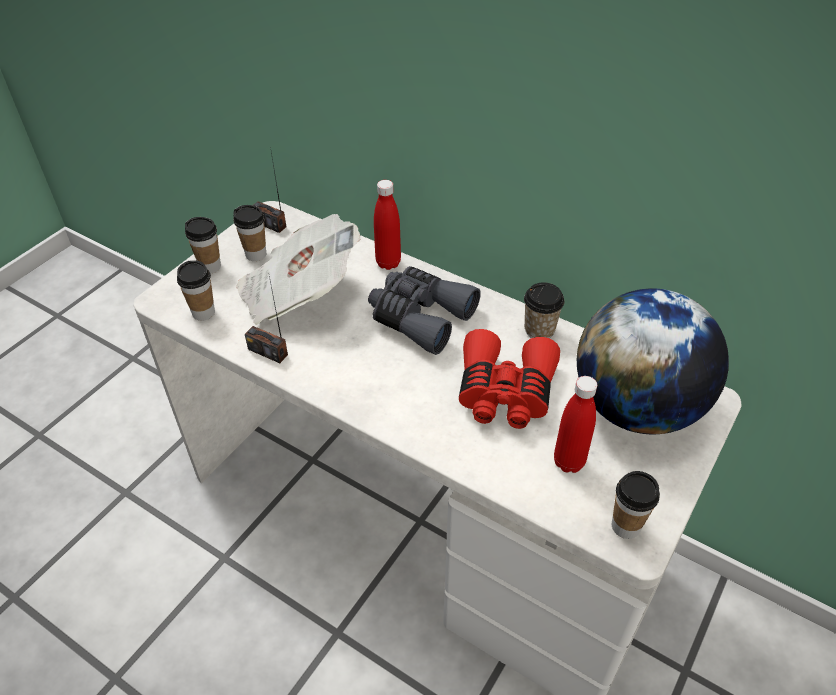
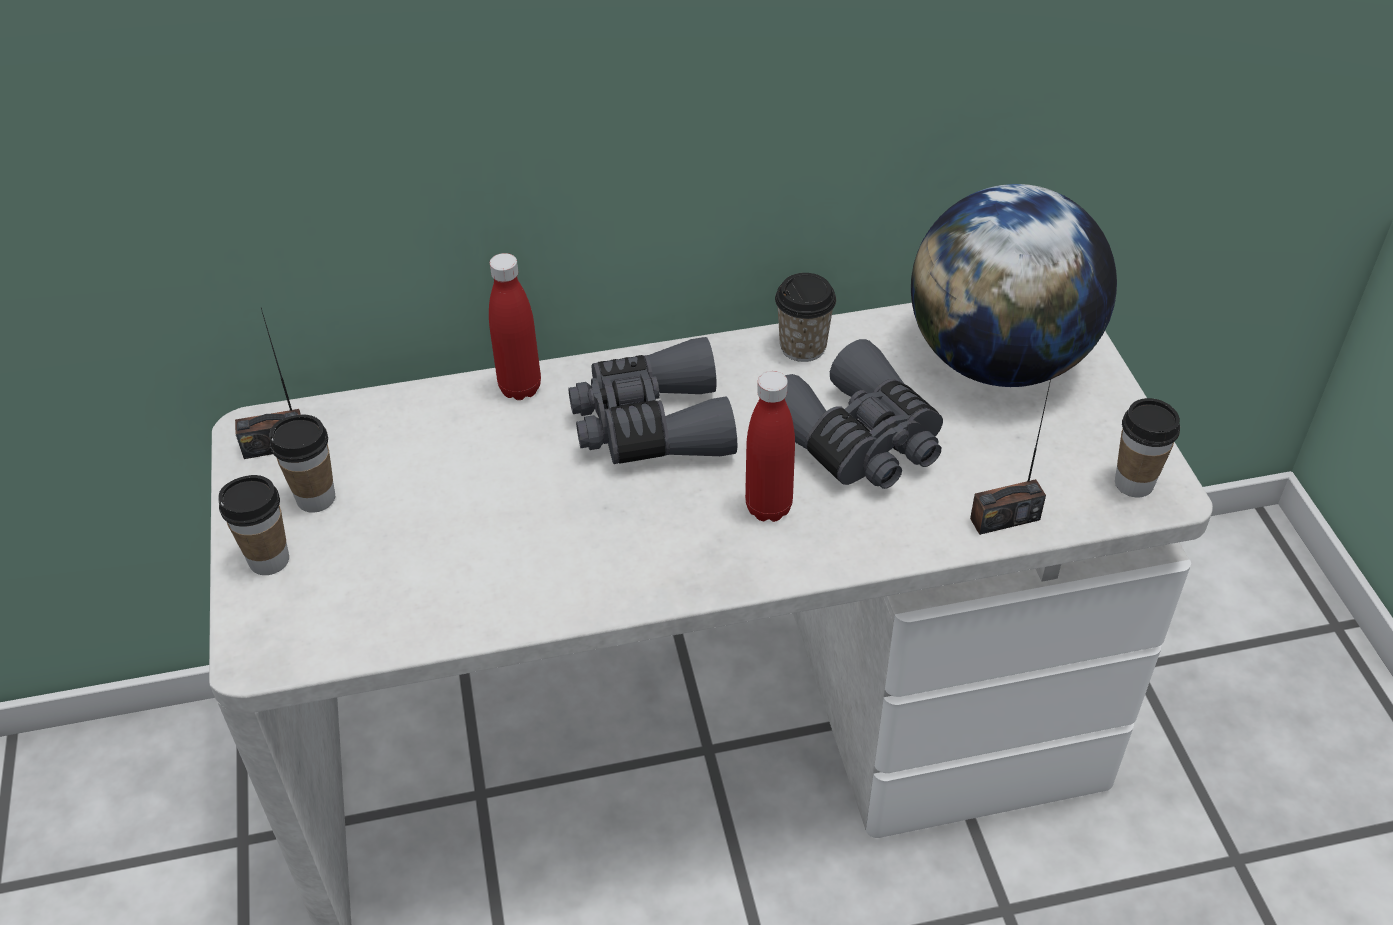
camera: 45 degrees left, 0 degrees up
(203, 313) = (354, 624): cup -> none
(268, 351) = (521, 603): radio -> radio (1004, 518)
(298, 294) = (455, 505): newspaper -> none
(505, 392) = (858, 441): red binoculars -> grey binoculars
(569, 462) = (1010, 463): red bottle -> red bottle (768, 508)

